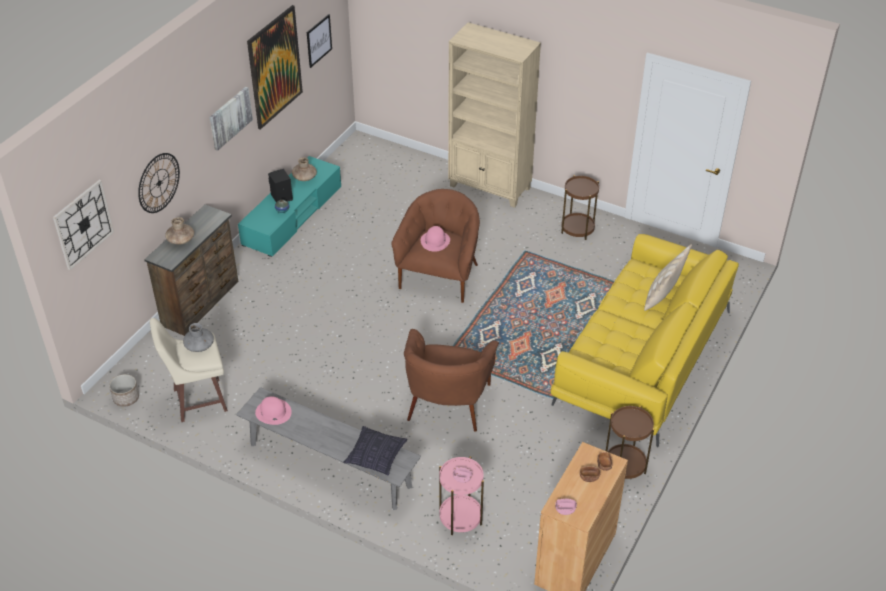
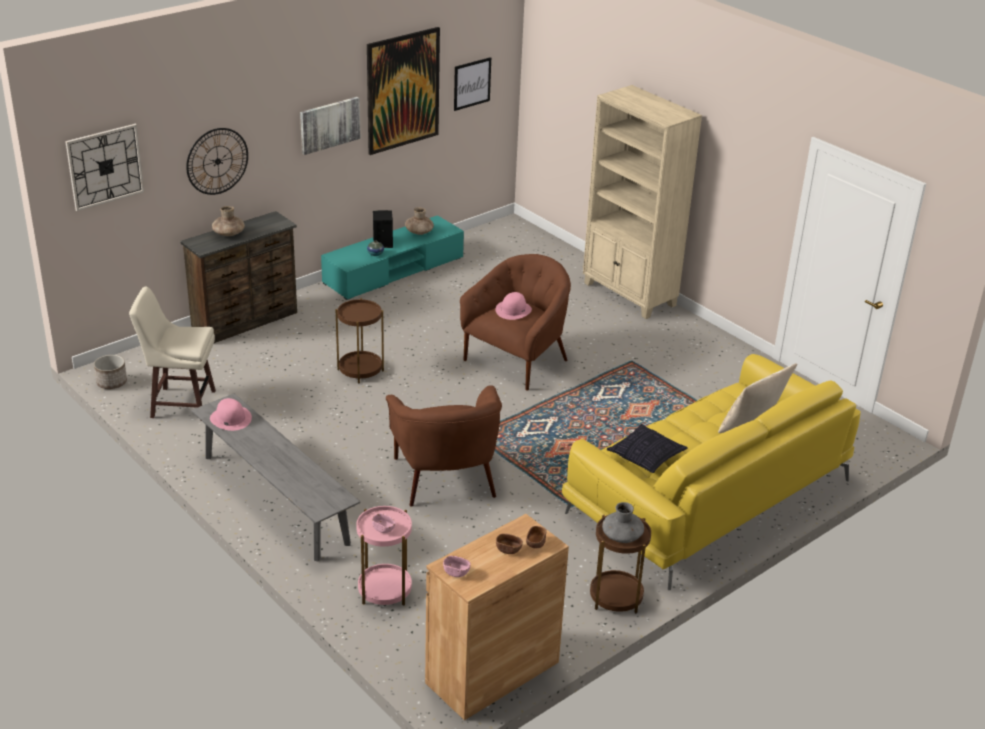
camera: 20 degrees right, 10 degrees down
(199, 346) = (189, 334): grey vase -> grey vase (622, 536)
(375, 456) = (309, 487): pillow -> pillow (645, 457)
(447, 402) = (446, 477): brown armchair -> brown armchair turned 45 degrees counterclockwise
(577, 229) = (708, 355): brown side table -> brown side table (360, 370)

